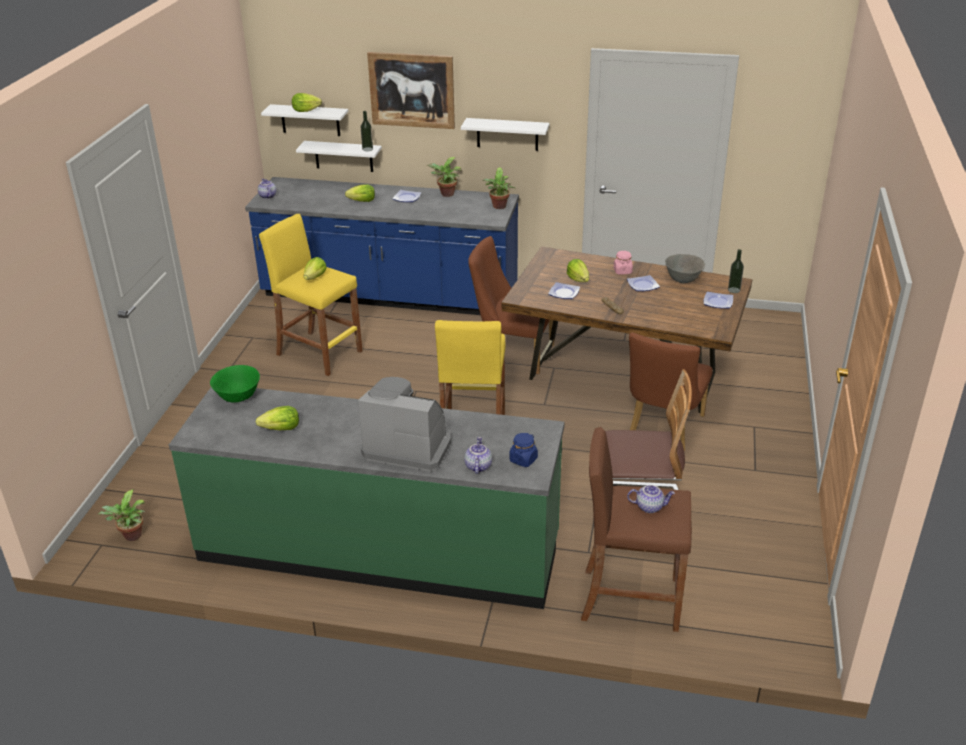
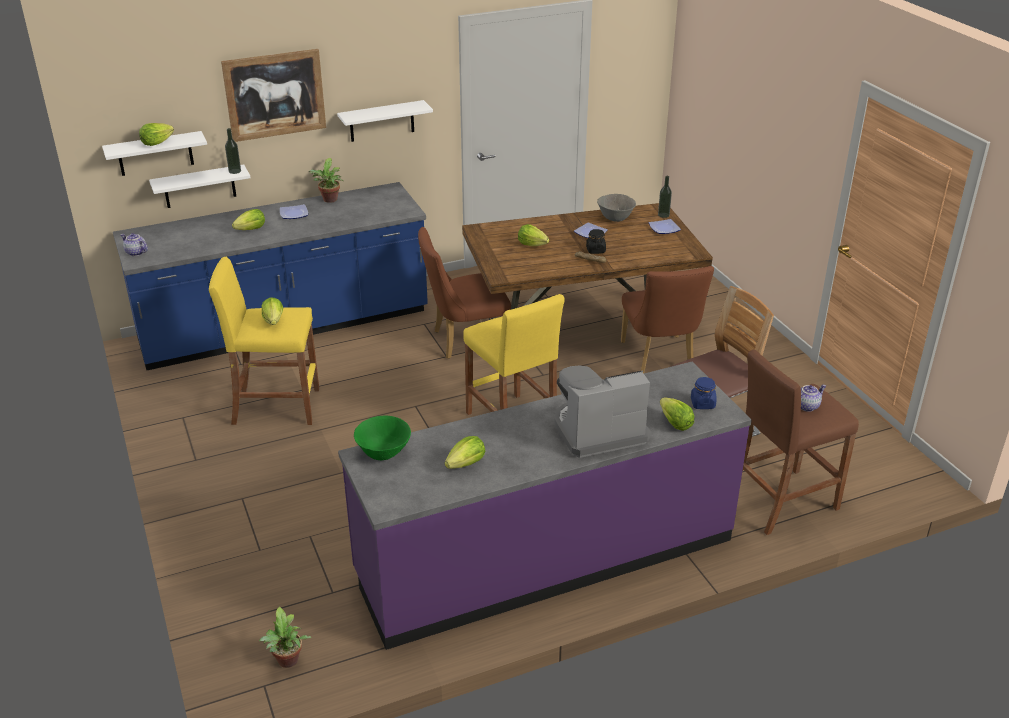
camera: 35 degrees left, 0 degrees up
(379, 549) = (545, 557): green counter -> purple counter
(477, 466) = (675, 424): teapot -> lettuce
(499, 207) = (396, 198): potted plant -> none
(564, 293) = (535, 260): plate -> none
(622, 271) = (559, 226): pink jar -> none
(628, 302) = (595, 250): none -> black jar

